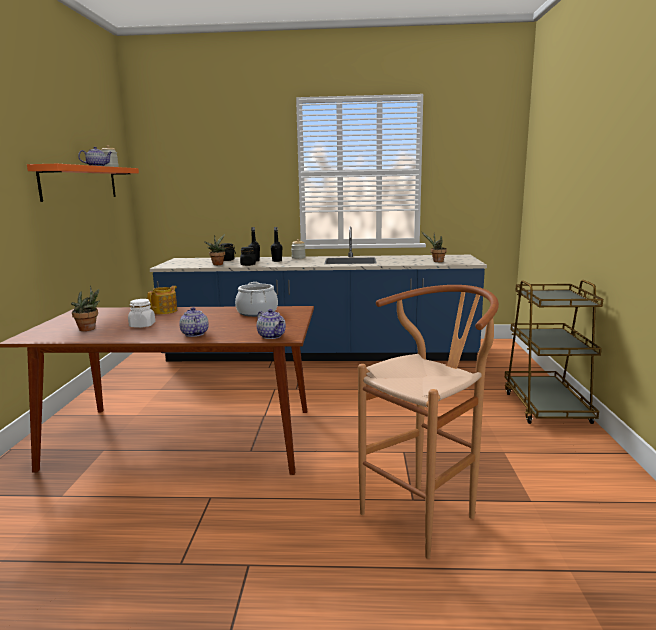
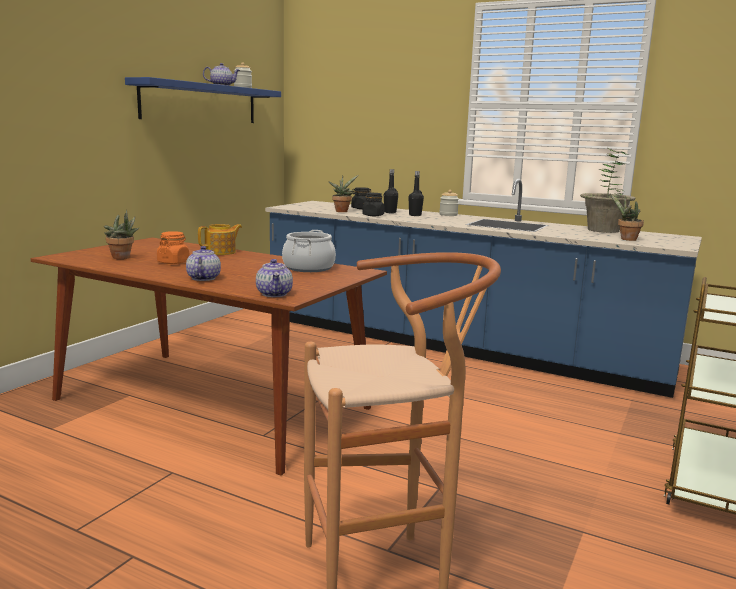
camera: 25 degrees right, 0 degrees up
(80, 182) = (201, 103): orange shelf -> blue shelf
(142, 325) = (173, 262): white jar -> orange jar
(413, 257) = (603, 230): none -> potted plant

